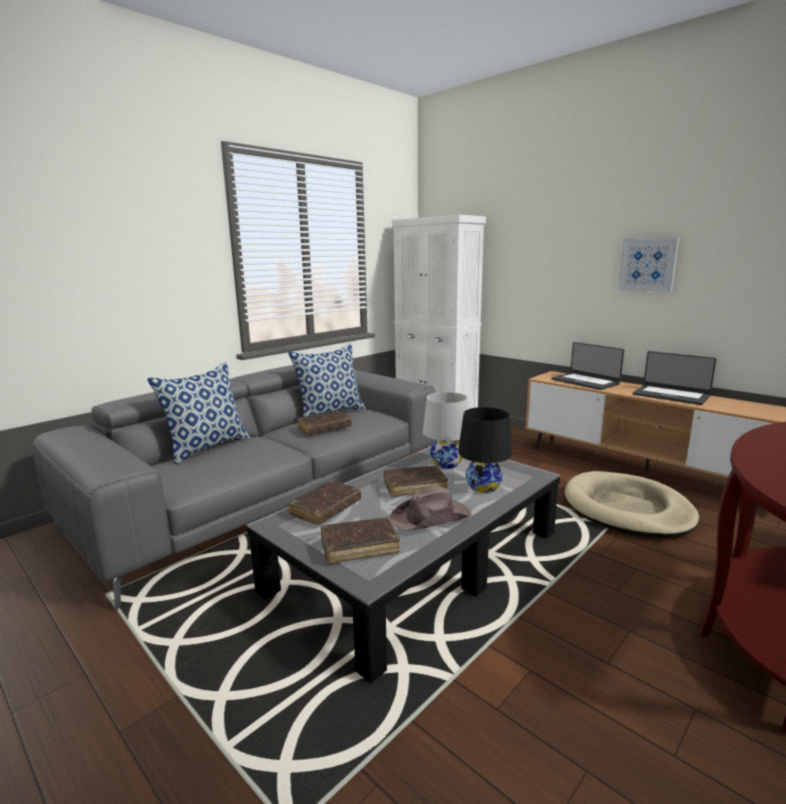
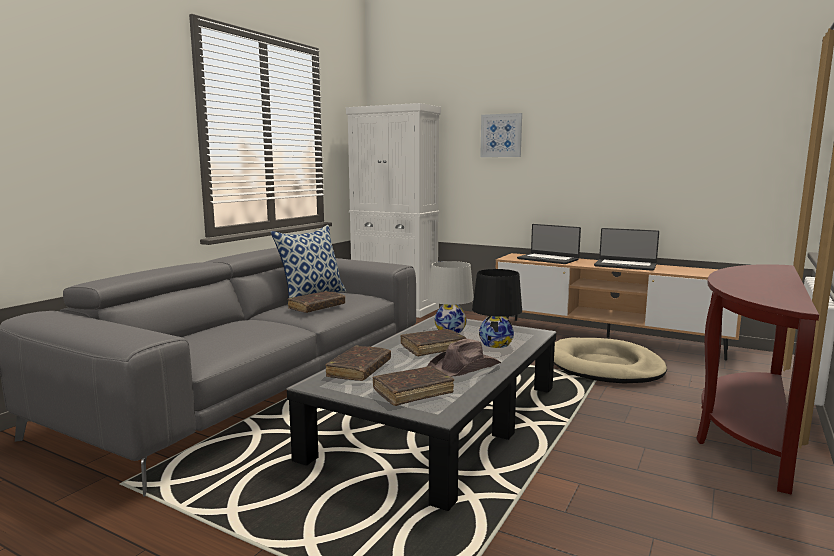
camera: 15 degrees left, 5 degrees down
(207, 447) = (200, 329): pillow -> none
(647, 265) = (595, 151): picture -> picture (501, 135)

